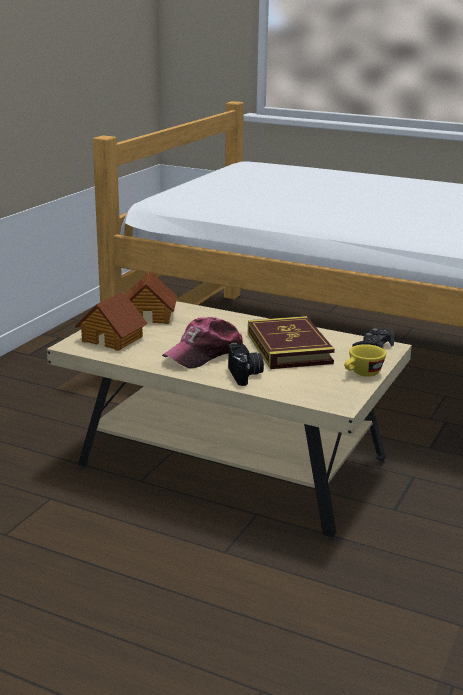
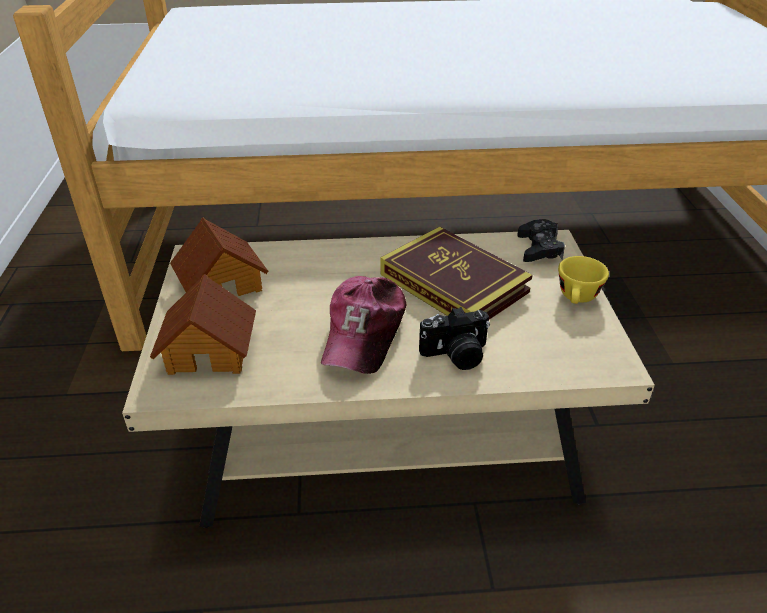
camera: 30 degrees left, 15 degrees up
(245, 375) = (456, 355): camera -> camera turned 120 degrees clockwise

